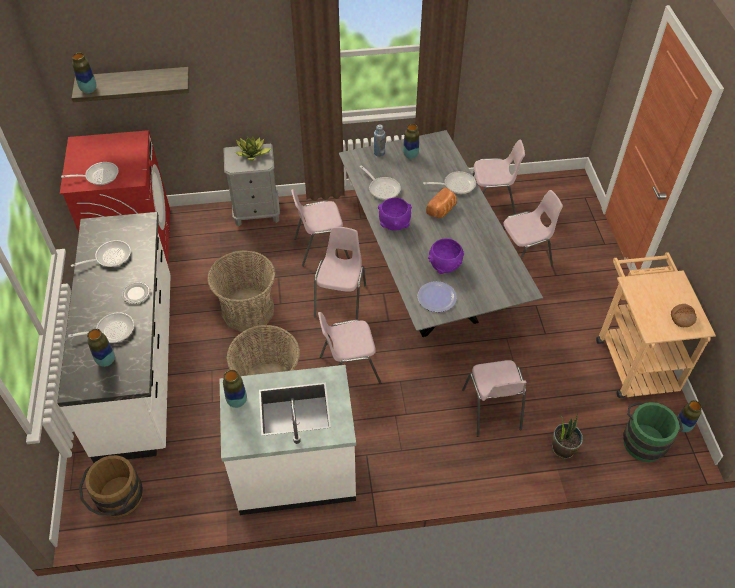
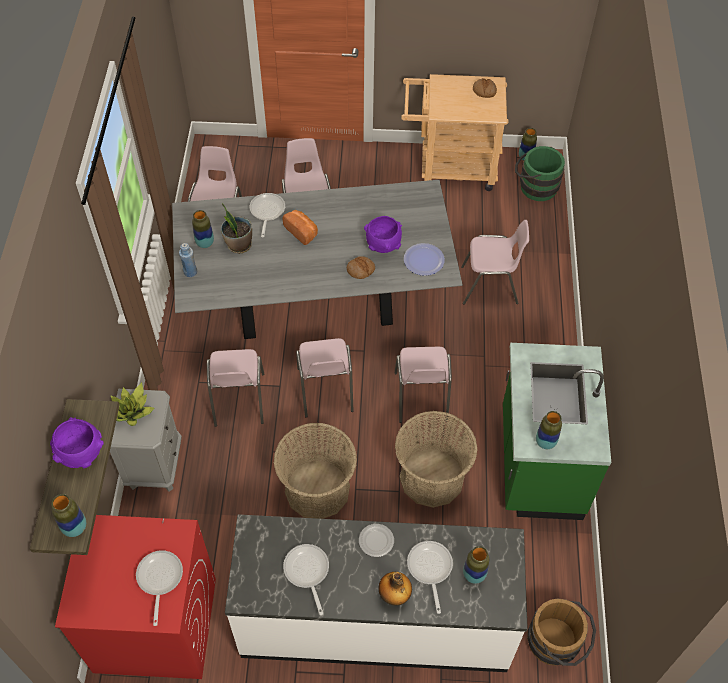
camera: 80 degrees left, 5 degrees up
(89, 311) = (394, 595): none -> bottle
(295, 471) = (538, 463): white counter -> green counter
(341, 300) = (325, 390): pink chair -> pink chair turned 120 degrees counterclockwise
(382, 188) = (252, 278): frying pan -> none
(394, 224) = (312, 278): purple bowl -> purple bowl (81, 454)
(412, 254) = (360, 270): none -> bread
(563, 448) = (537, 243): potted plant -> potted plant (238, 245)

